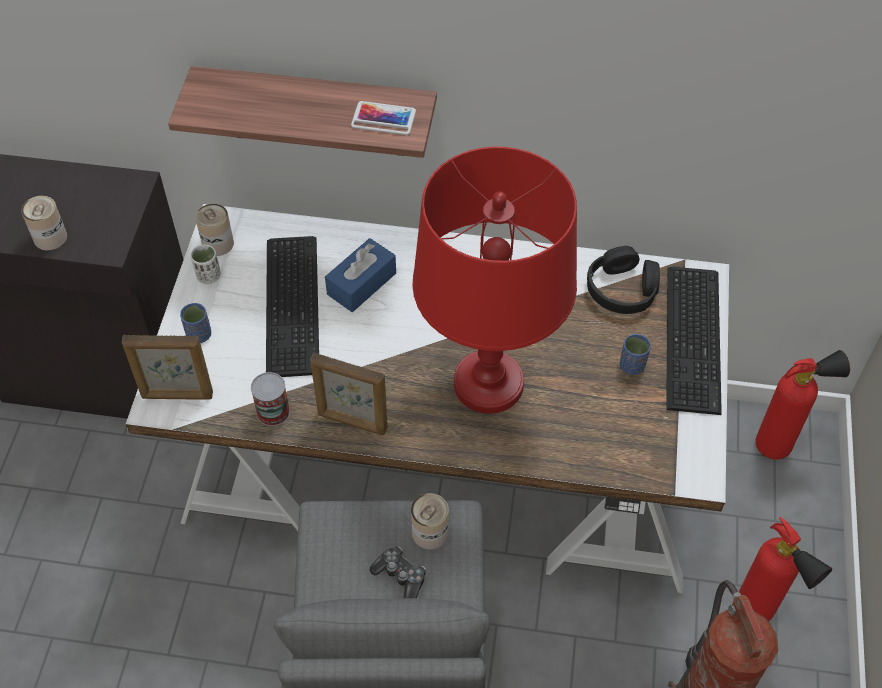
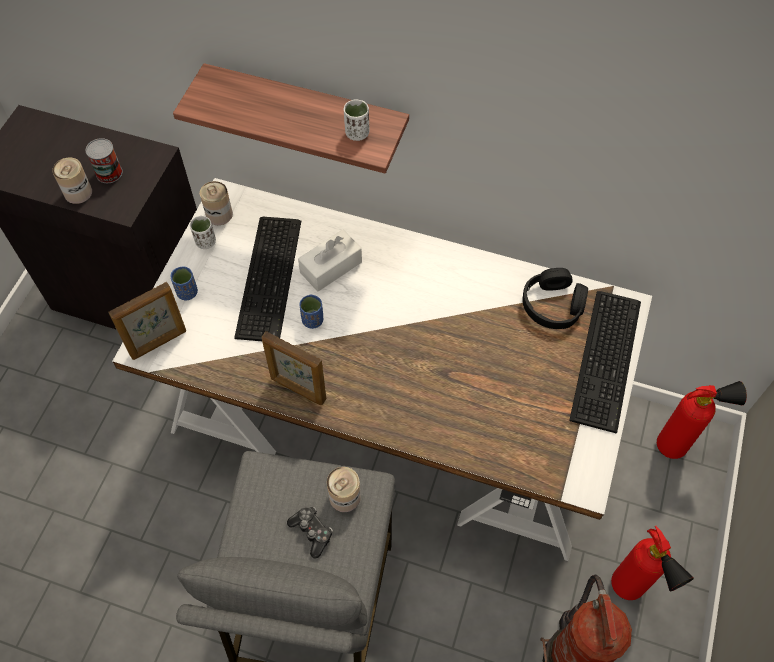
camera: 10 degrees right, 5 degrees up
(177, 395) = (159, 343): picture frame -> picture frame turned 45 degrees counterclockwise
(273, 411) = (234, 369): can -> can (109, 173)
(361, 284) = (331, 267): blue tissue box -> white tissue box
(383, 119) = (357, 133): phone -> white cup
(489, 384) = (420, 373): red table lamp -> none
(632, 366) = (547, 376): blue cup -> blue cup (312, 320)

